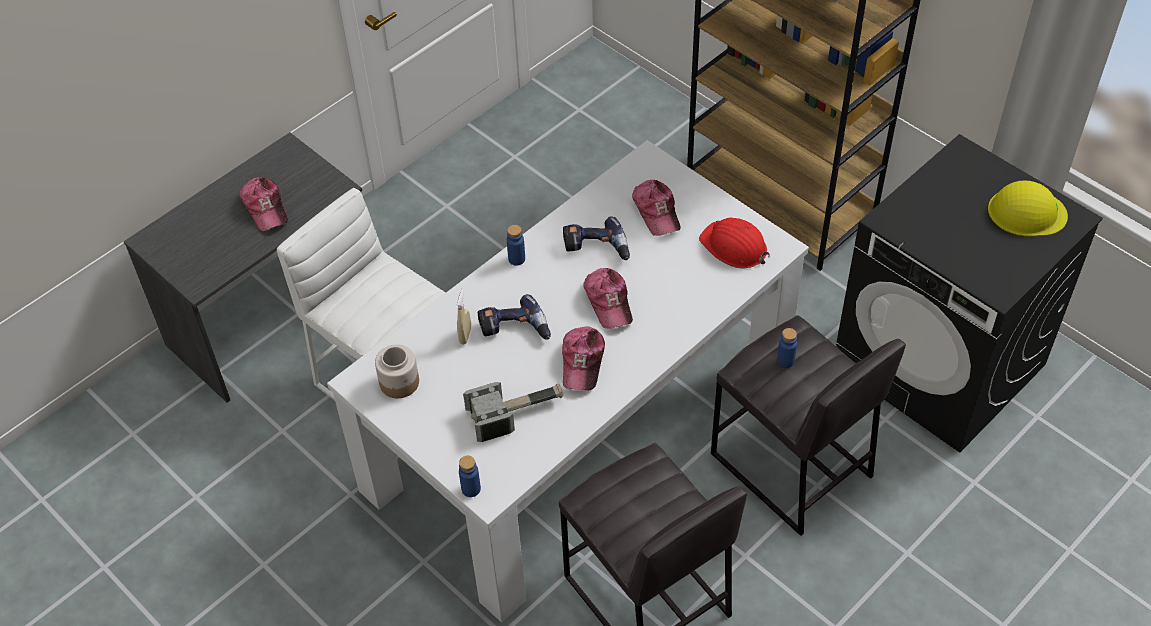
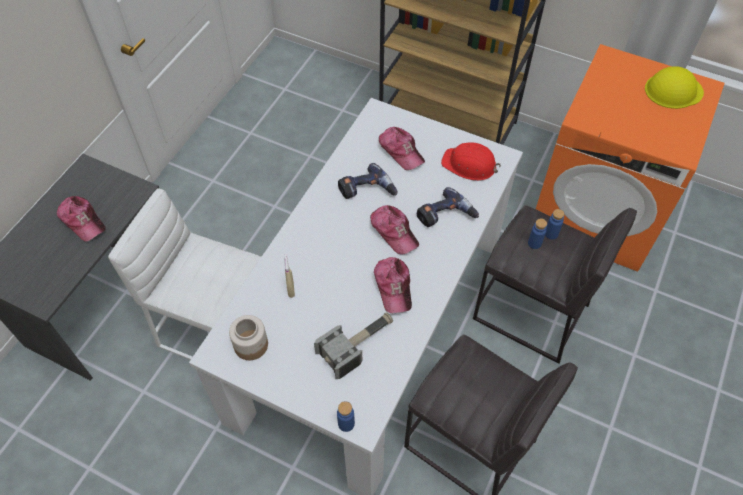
camera: 20 degrees left, 5 degrees up
(514, 330) = (329, 274): power drill -> power drill (446, 217)
(516, 259) = (308, 214): blue bottle -> blue bottle (551, 234)
(940, 364) = (598, 212): black washing machine -> orange washing machine

